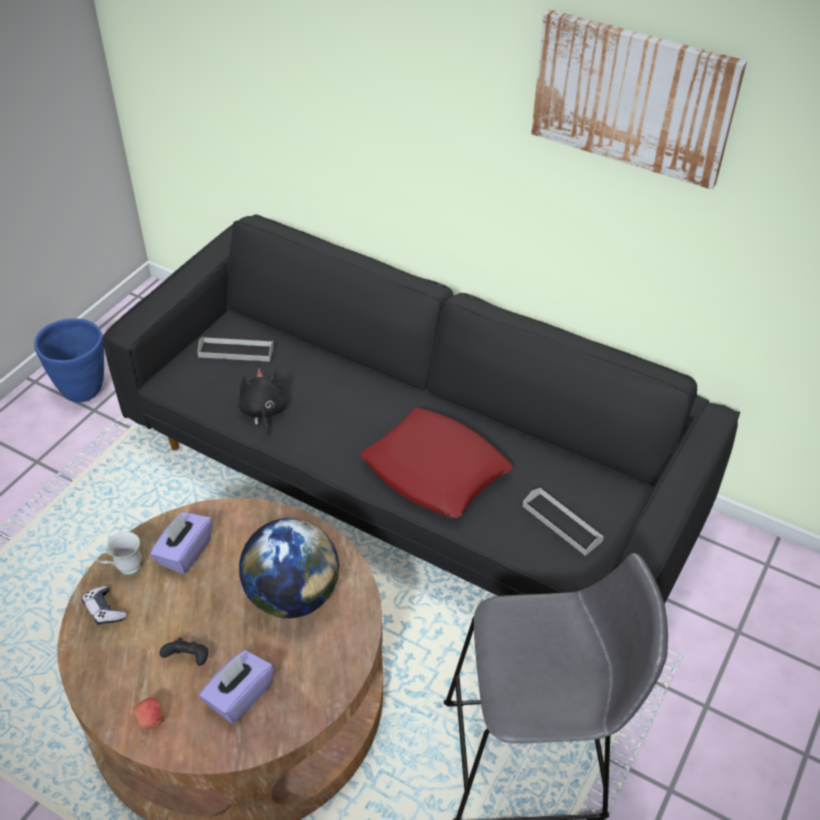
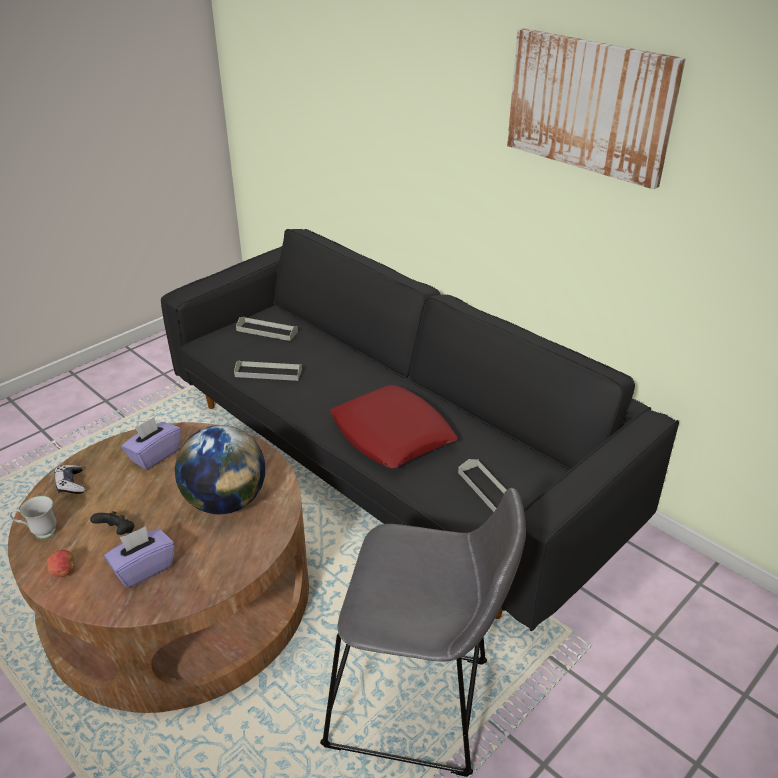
camera: 15 degrees right, 10 degrees down
(83, 389) = (162, 359): blue planter -> none
(124, 569) = (101, 458): white mug -> white mug (39, 533)
(263, 412) = (268, 373): black plush toy -> grey tray

